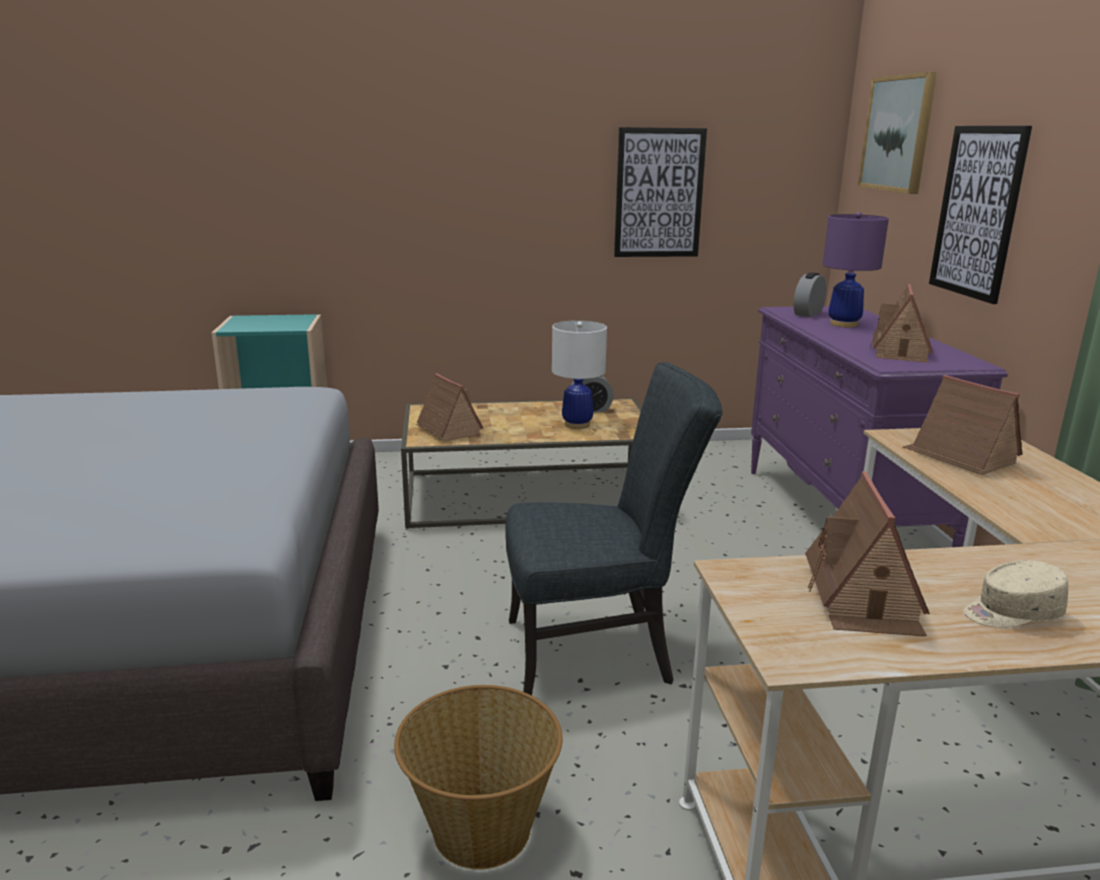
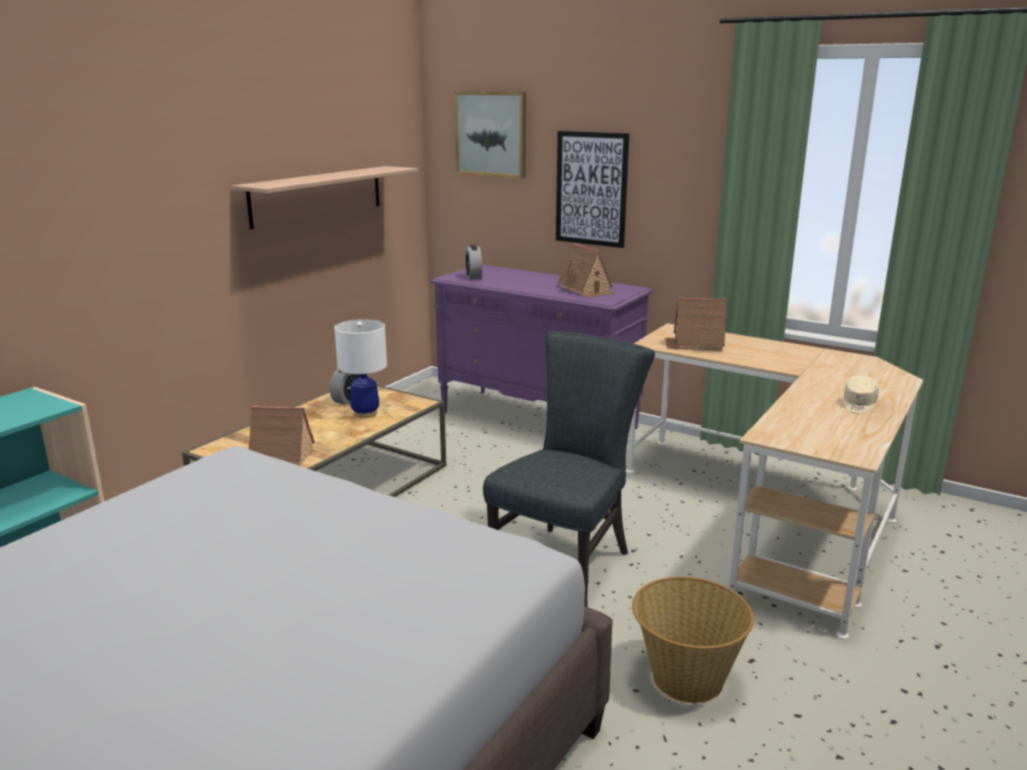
camera: 50 degrees left, 0 degrees up
(659, 193) = (317, 195): picture -> shelf
(843, 324) = (512, 279): purple table lamp -> none
(863, 597) = (817, 422): toy house -> none

